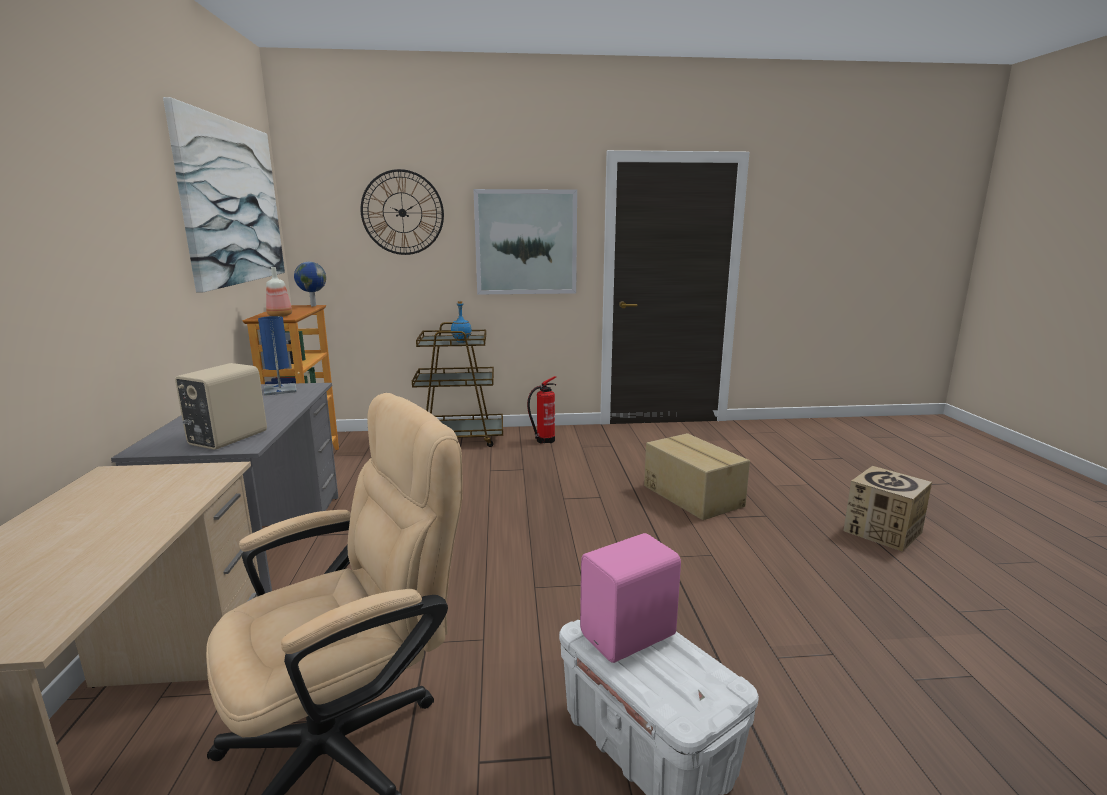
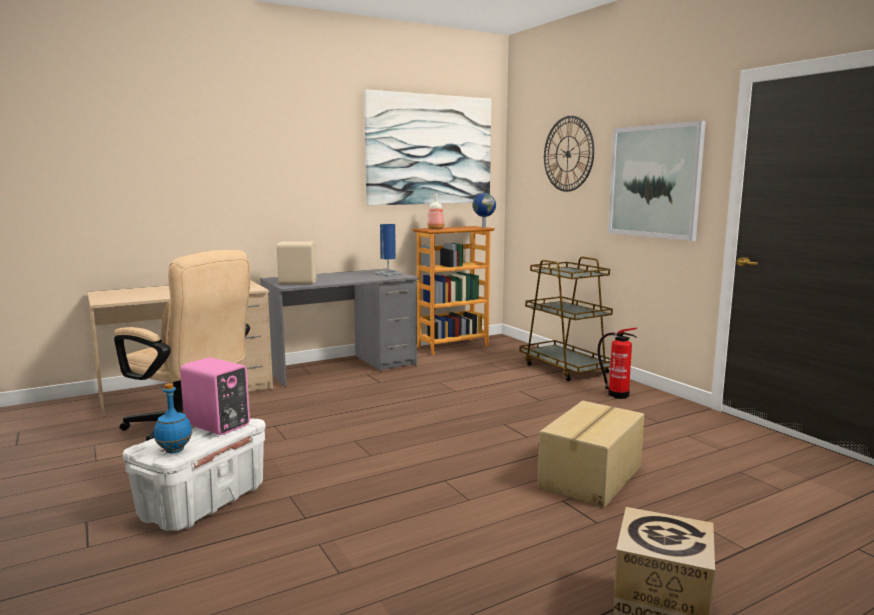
camera: 65 degrees right, 5 degrees down
(461, 342) = (566, 274): blue bottle -> blue bottle (174, 450)

